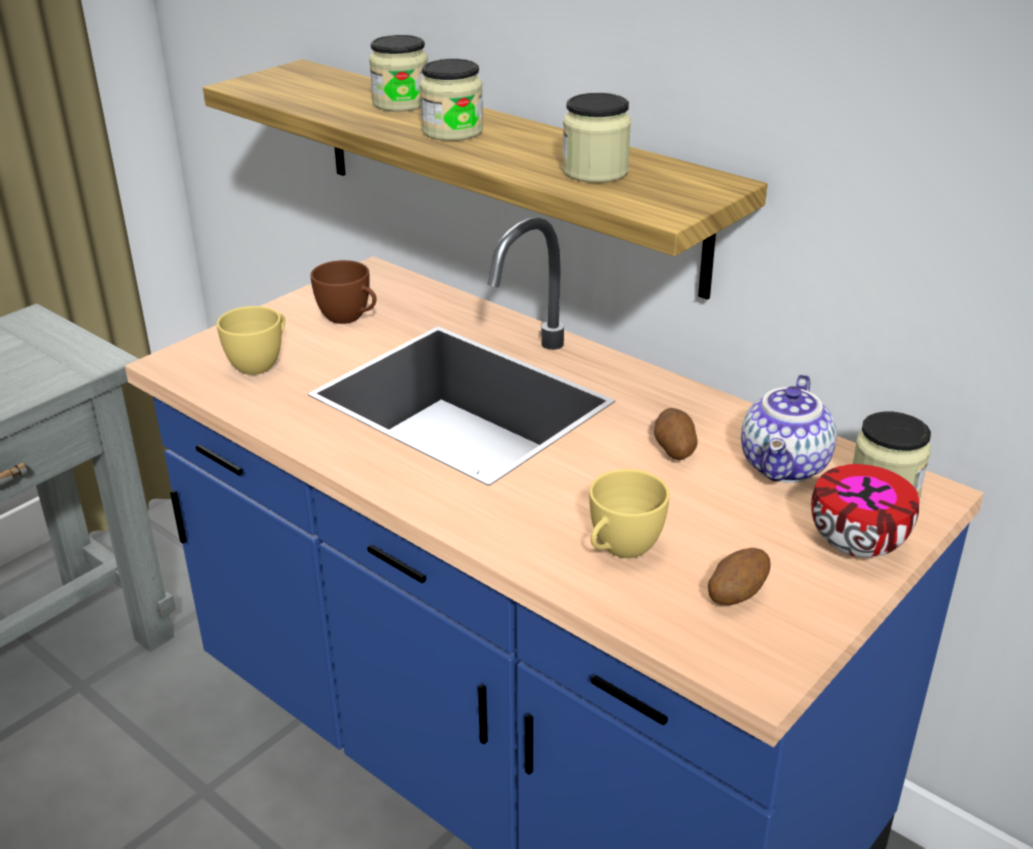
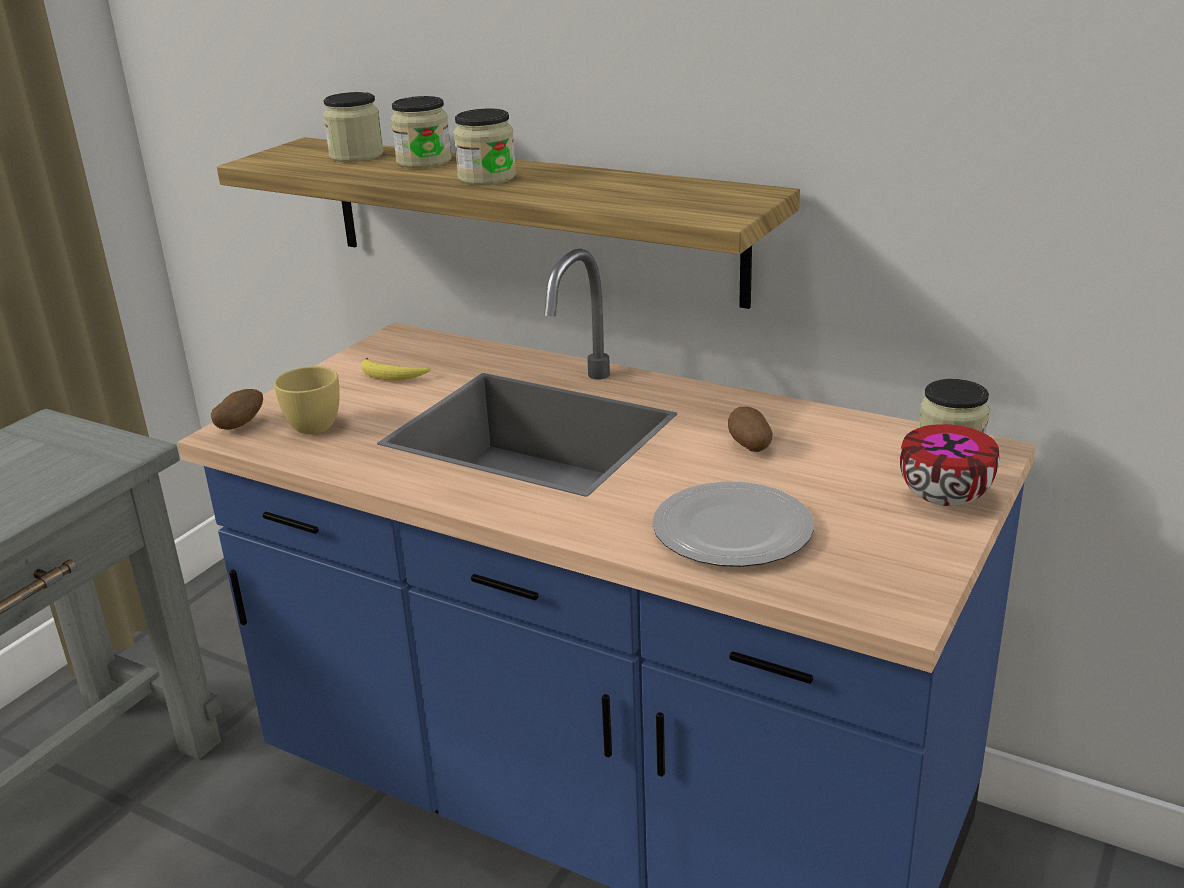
camera: 10 degrees left, 5 degrees down
(349, 318) = (392, 376): brown cup -> banana
(595, 171) = (639, 194): jar -> jar (356, 155)
(620, 549) = (733, 531): yellow cup -> plate
(735, 595) = (853, 552): potato -> potato (240, 425)
(786, 467) = (856, 446): teapot -> none

